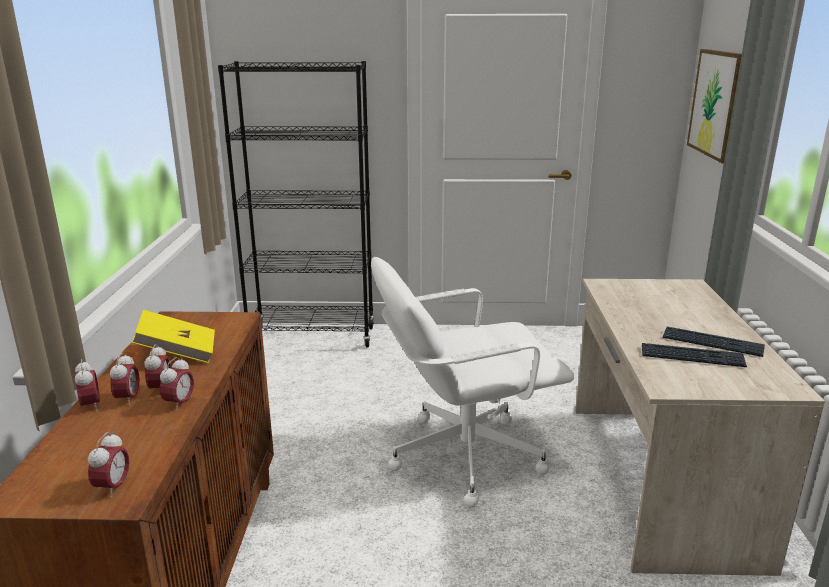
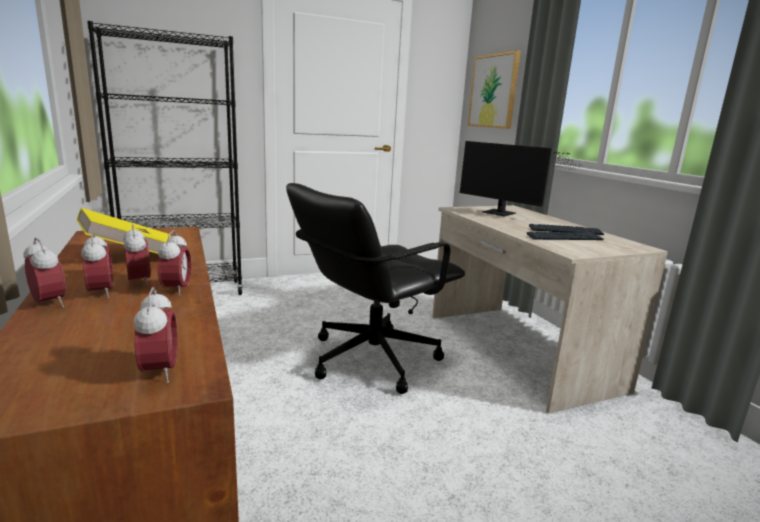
camera: 25 degrees left, 5 degrees down
(464, 456) = (371, 358): white office chair -> black office chair
(660, 298) = (502, 213): none -> monitor

